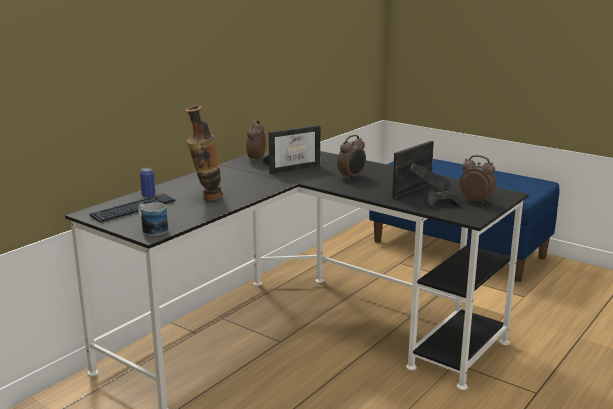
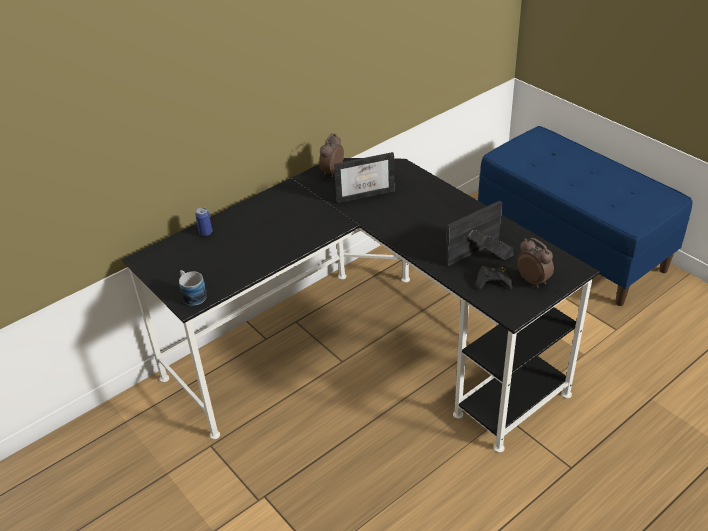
camera: 15 degrees right, 20 degrees up
(134, 209) = (186, 256): keyboard -> none
(206, 198) = (258, 244): vase -> none
(352, 177) = (419, 218): alarm clock -> none

